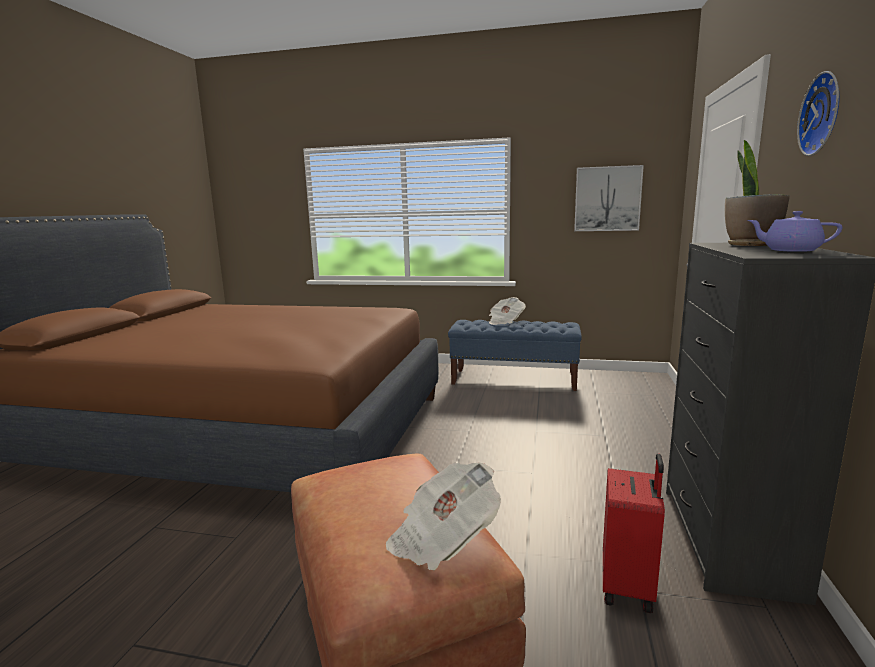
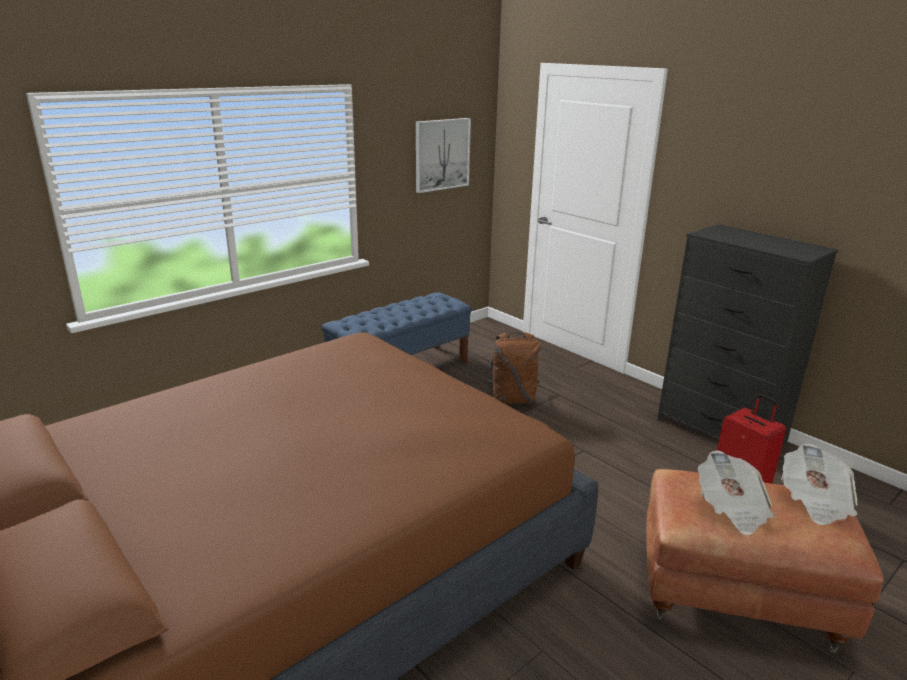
camera: 55 degrees left, 10 degrees up
(505, 321) = (384, 310): newspaper -> newspaper (731, 509)
(557, 422) = (513, 399): none -> brown backpack
(750, 245) = (735, 235): potted plant -> none
(790, 250) = (781, 243): purple teapot -> none
(824, 114) = (760, 144): wall clock -> none

